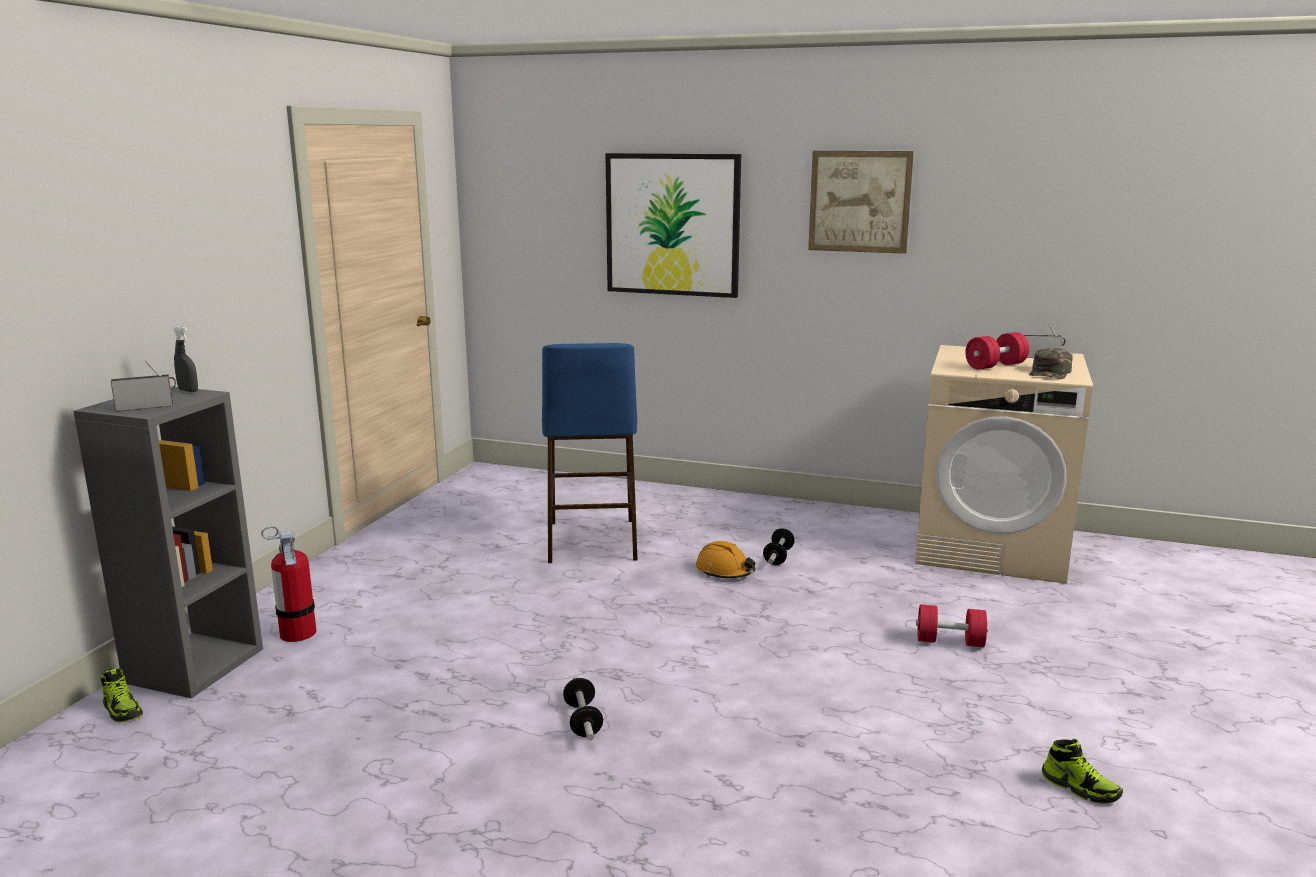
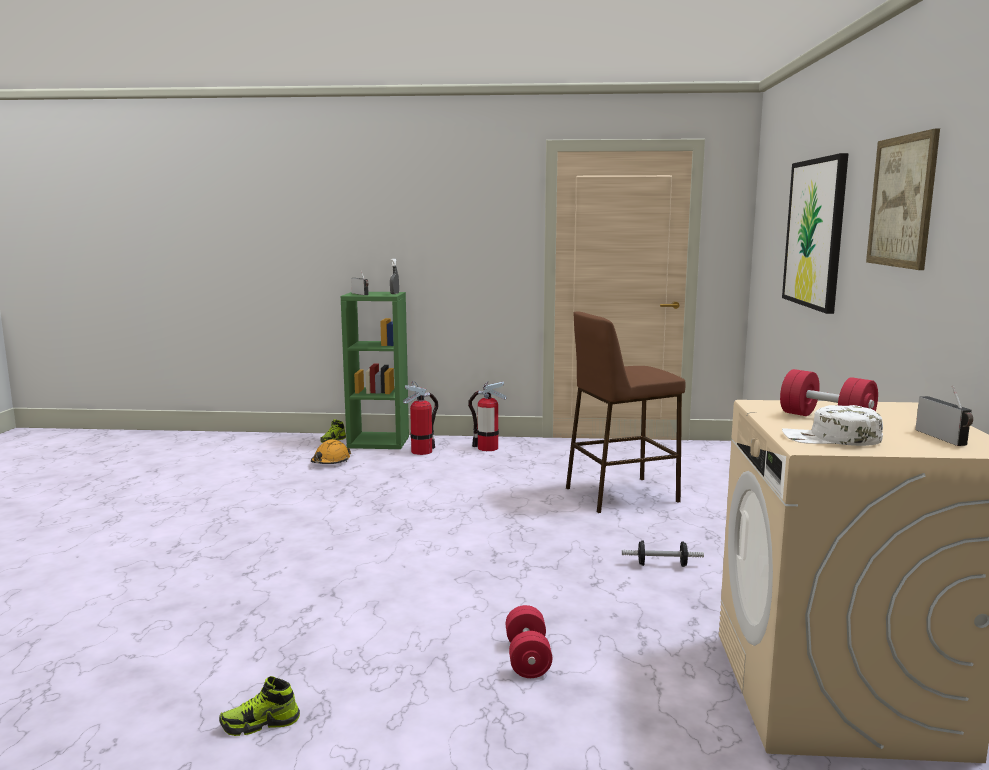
camera: 75 degrees right, 5 degrees down
(195, 664) = (379, 442): grey bookcase -> green bookcase
(341, 585) = (487, 448): none -> fire extinguisher
(583, 721) = (341, 527): dumbbell -> none
(592, 541) = (620, 495): blue stool -> brown stool
(725, 571) = (605, 545): orange hard hat -> orange hard hat (330, 462)
(1050, 373) = (831, 438): green cap -> white cap
(1080, 788) = (260, 724): shoe -> shoe turned 45 degrees clockwise

